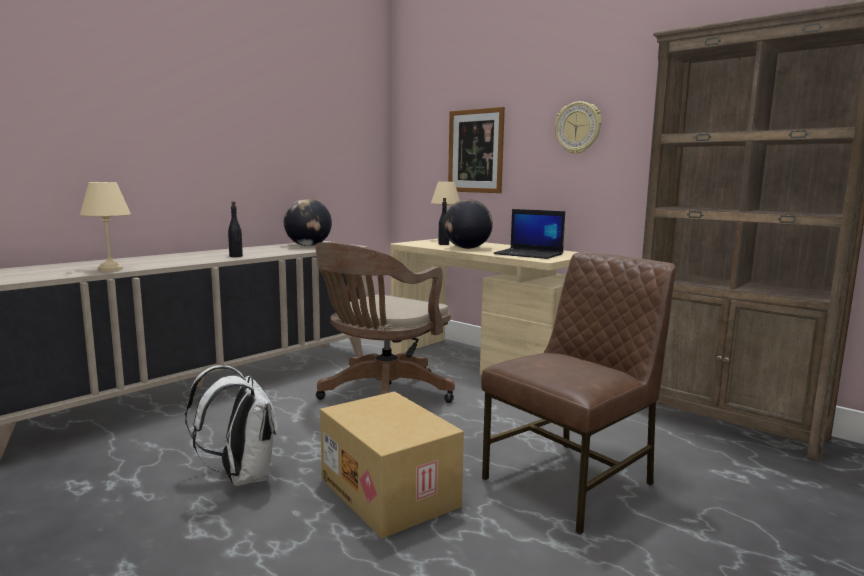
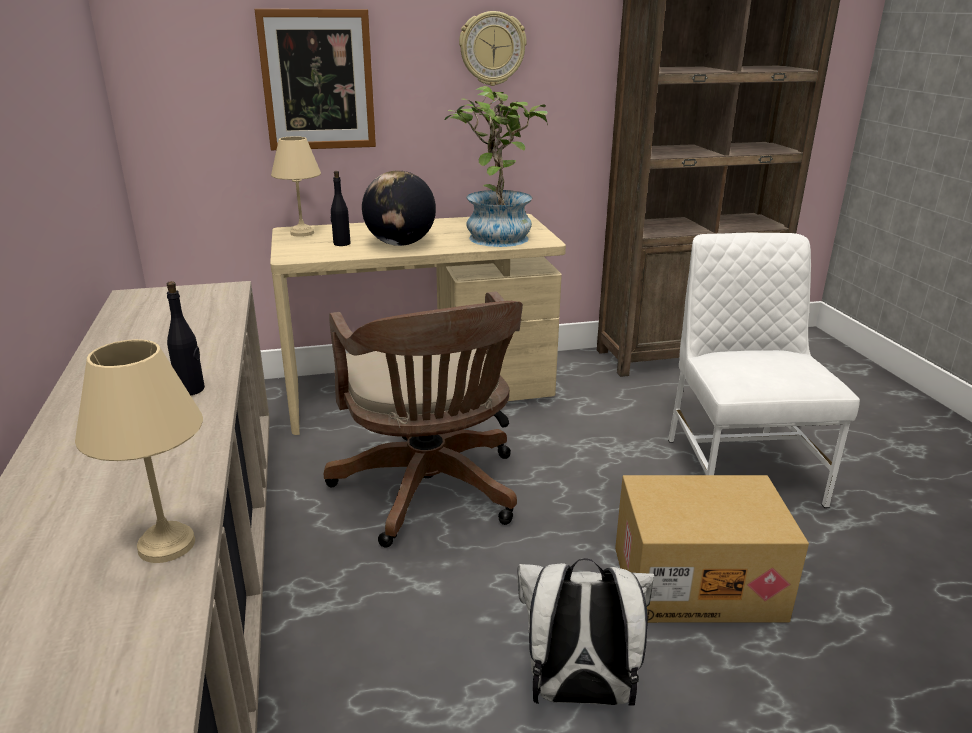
camera: 55 degrees left, 15 degrees up
(308, 245) = (164, 313): globe -> none
(529, 254) = (496, 235): laptop -> potted plant
(572, 481) = (739, 469): brown chair -> white chair

